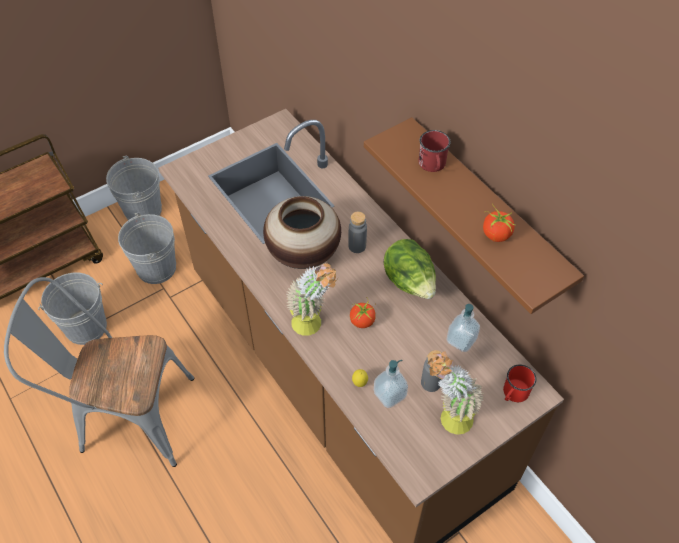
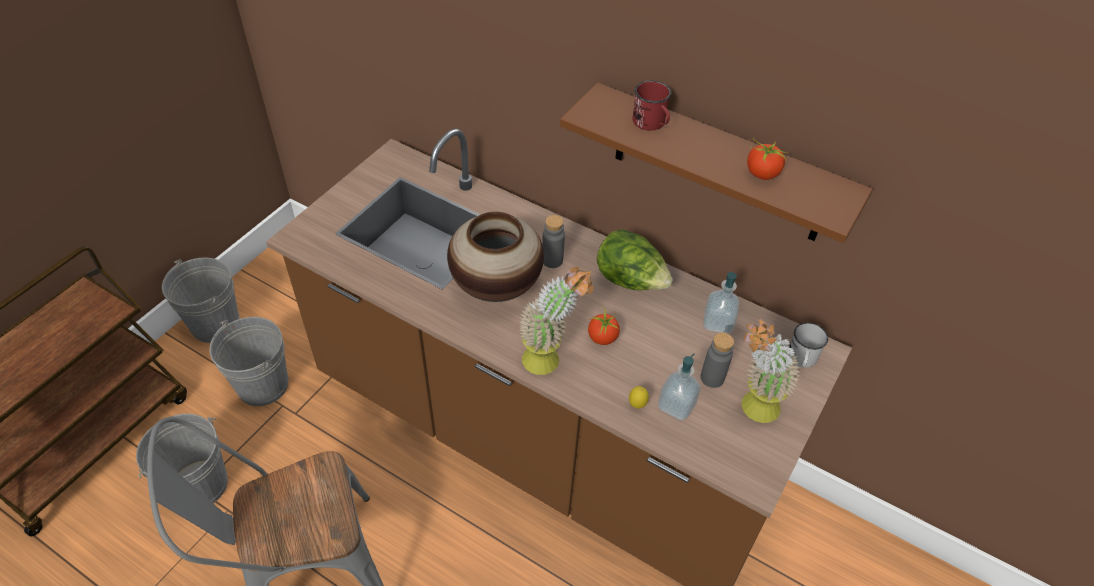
camera: 25 degrees left, 5 degrees down
(513, 394) = (801, 359): red mug -> white mug

